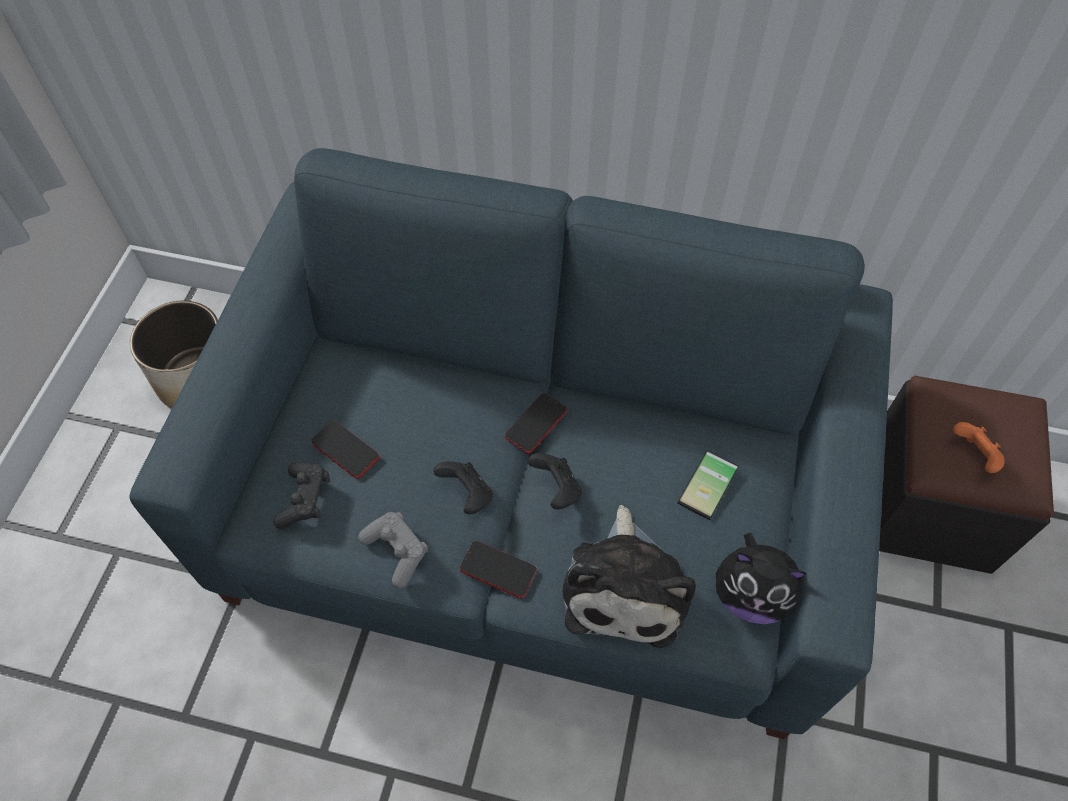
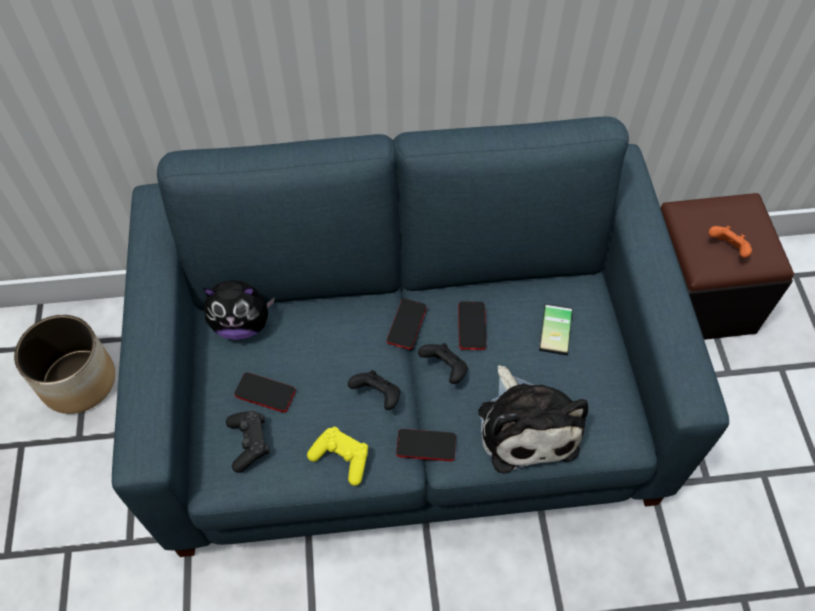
camera: 20 degrees left, 0 degrees up
(397, 551) = (341, 458): grey game controller -> yellow game controller
(609, 449) = (472, 326): none -> phone
(751, 595) = (619, 400): plush toy -> plush toy (242, 324)

